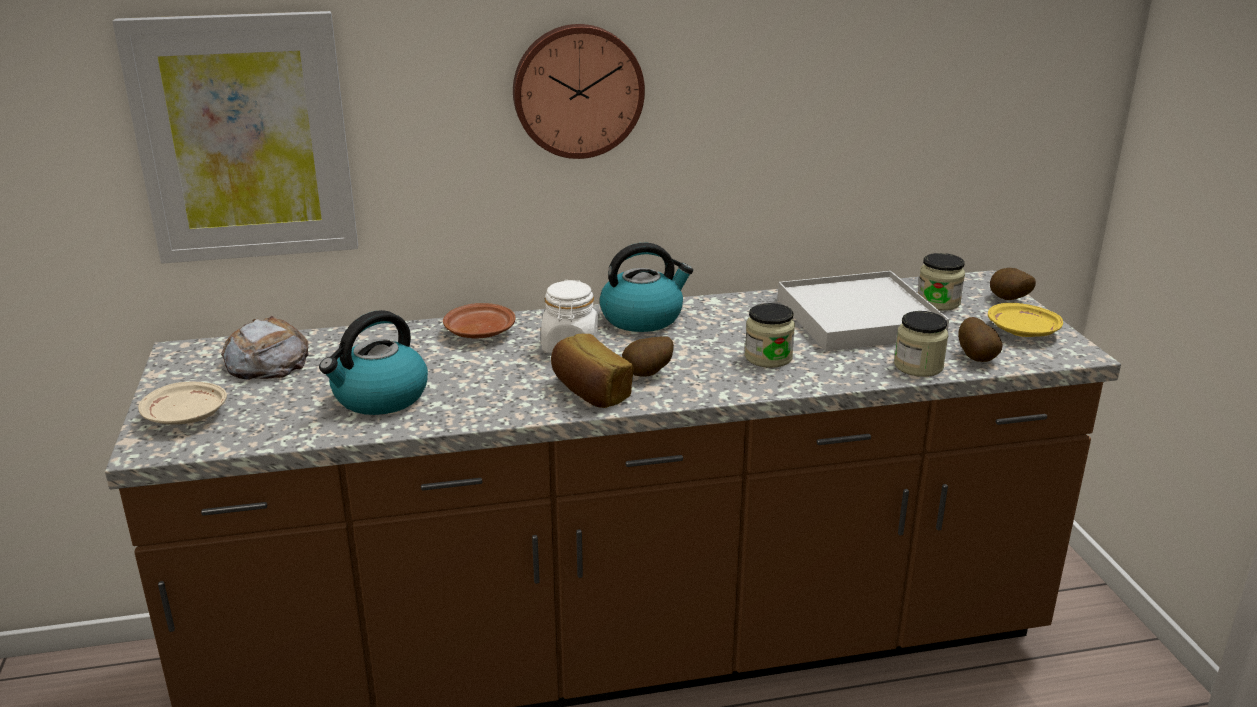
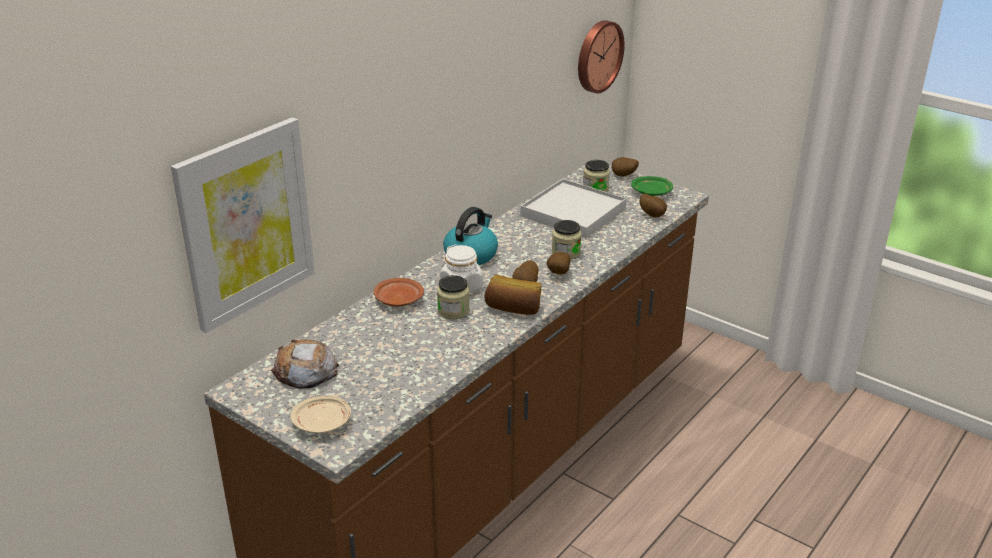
camera: 40 degrees left, 5 degrees up
(379, 398) = (412, 361): kettle -> none
(577, 90) = (414, 124): wall clock -> wall clock (597, 56)
(714, 376) = (557, 274): none -> potato
(918, 366) = (635, 230): jar -> jar (453, 311)
(1023, 331) = (652, 192): yellow plate -> green plate

